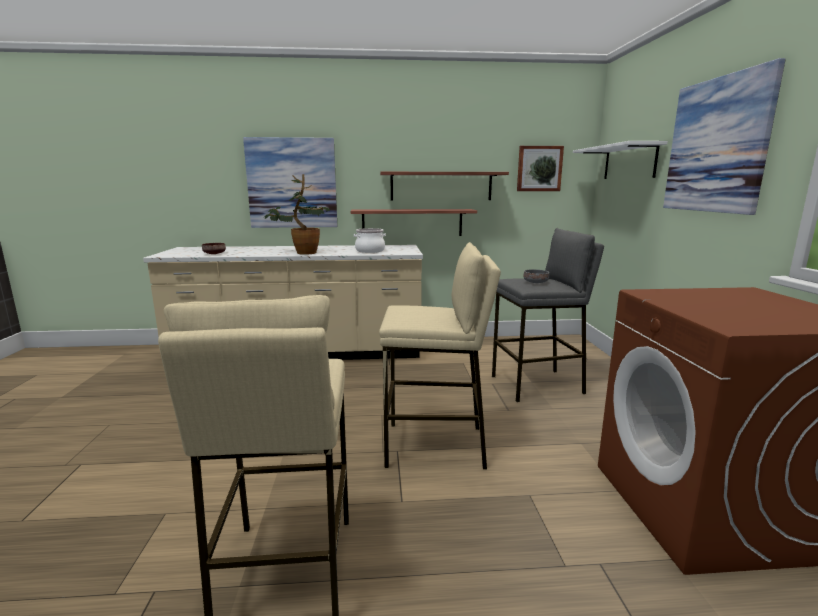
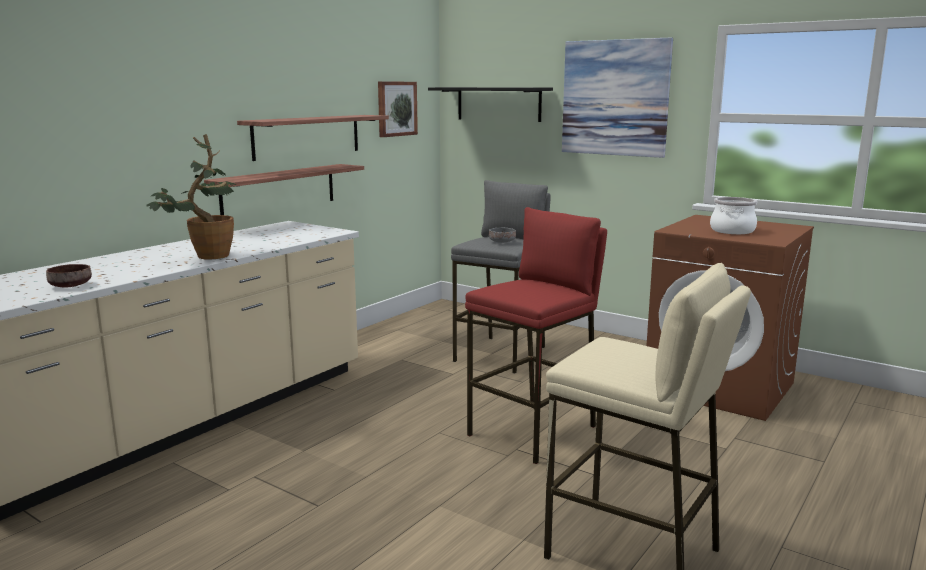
camera: 50 degrees left, 0 degrees up
(292, 183) = (113, 145): picture -> none
(370, 251) = (280, 238): cooking pot -> cooking pot (731, 231)
(435, 446) = (534, 431): beige stool -> red stool
(629, 162) = (498, 104): white shelf -> black shelf

